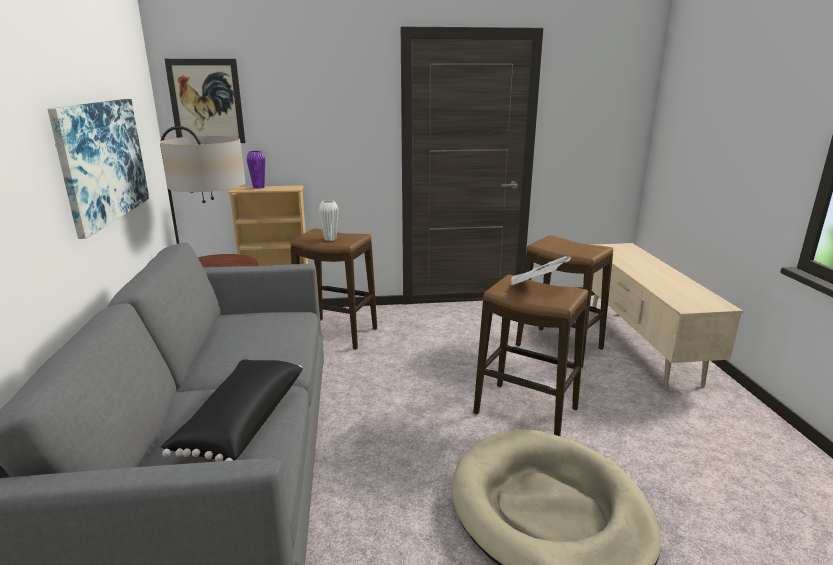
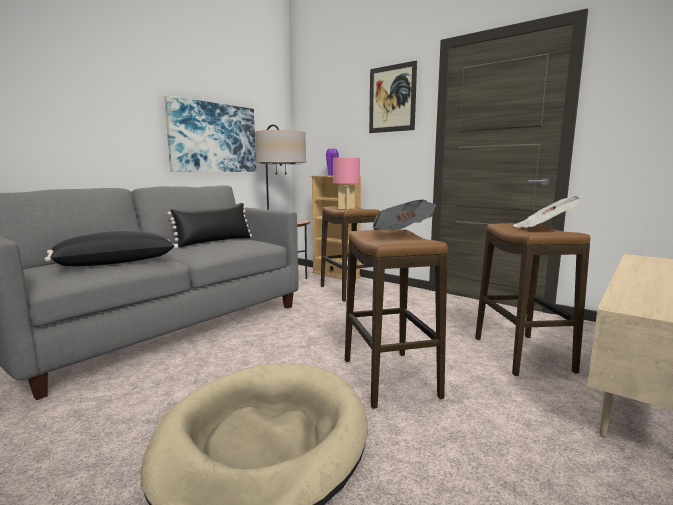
camera: 45 degrees right, 10 degrees down
(206, 102) = (314, 117): picture -> picture (392, 98)
(232, 335) = (214, 242): none -> black pillow
(330, 239) = (346, 208): white vase -> pink table lamp
(574, 244) = (544, 228): none -> newspaper

